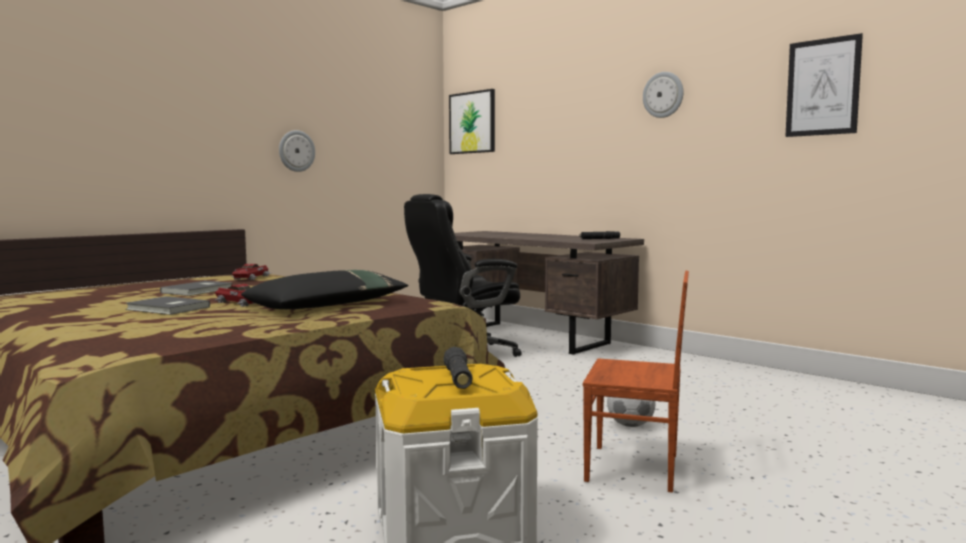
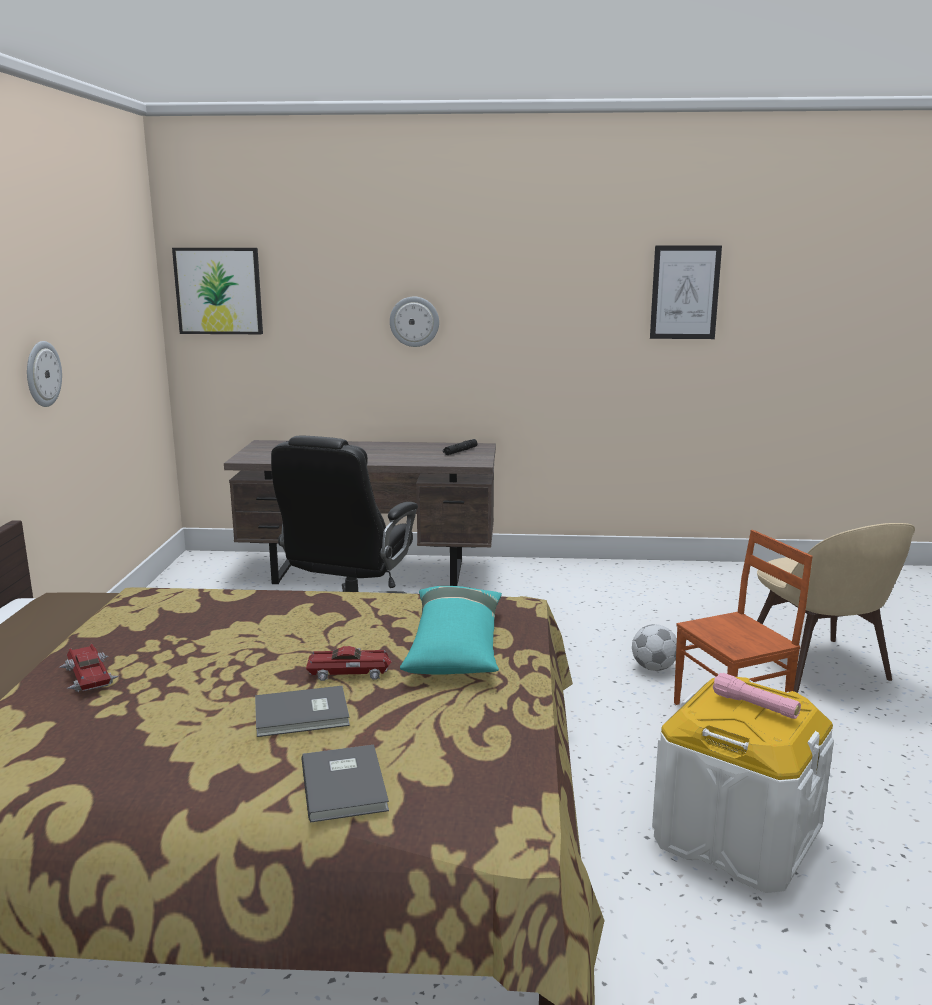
camera: 40 degrees left, 10 degrees up
(199, 290) = (202, 662): grey book -> grey book (346, 784)
(251, 277) = (162, 609): toy car -> toy car (88, 676)
(329, 305) = (455, 645): black pillow -> turquoise pillow
(458, 379) = (755, 706): black flashlight -> pink flashlight
(663, 95) = (514, 282): wall clock -> wall clock (414, 321)
(814, 469) = (819, 667): none -> beige chair

